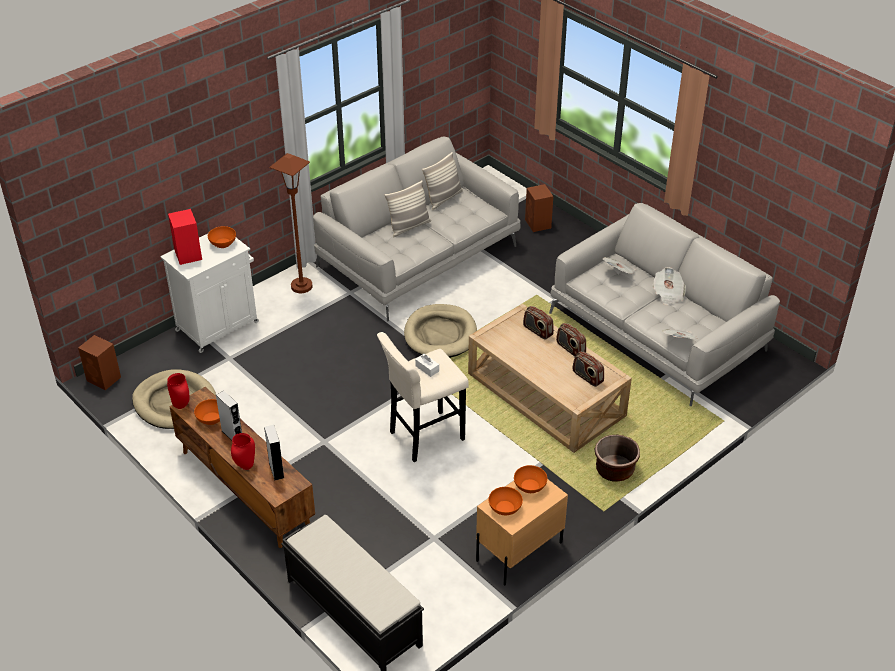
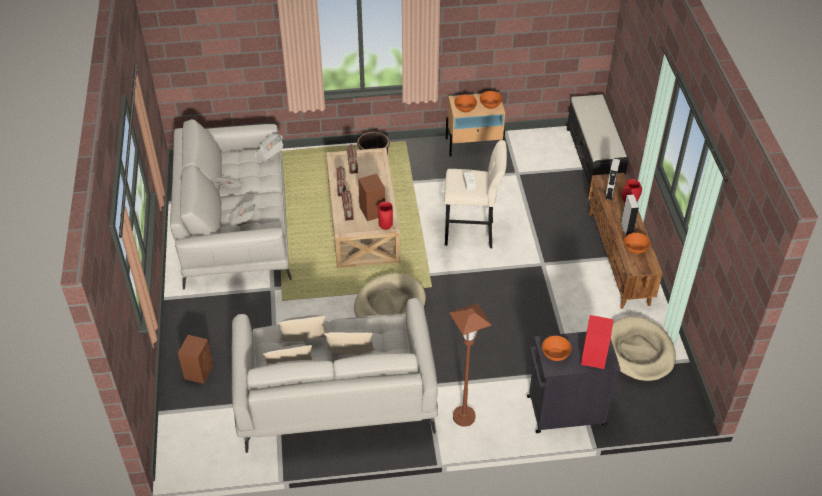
camera: 145 degrees left, 5 degrees up
(104, 379) = (690, 405): brown speaker -> brown speaker (372, 211)
(182, 405) = (652, 269): red vase -> red vase (385, 227)
(218, 326) = (564, 411): white cabinet -> black cabinet
(455, 220) = (304, 341): none -> pillow

